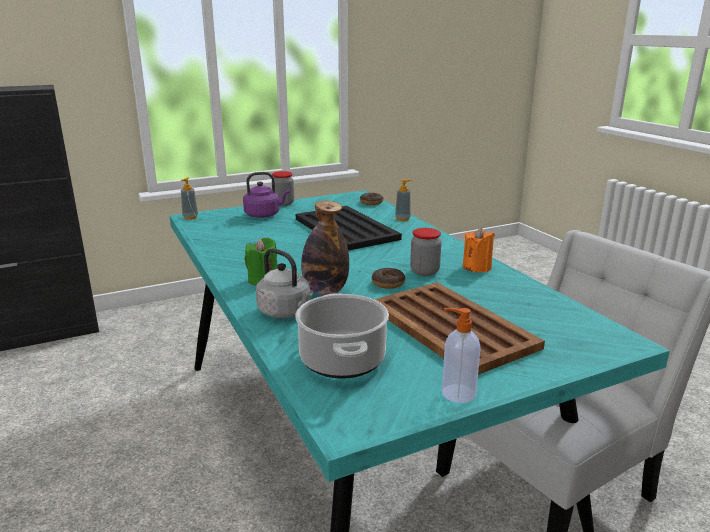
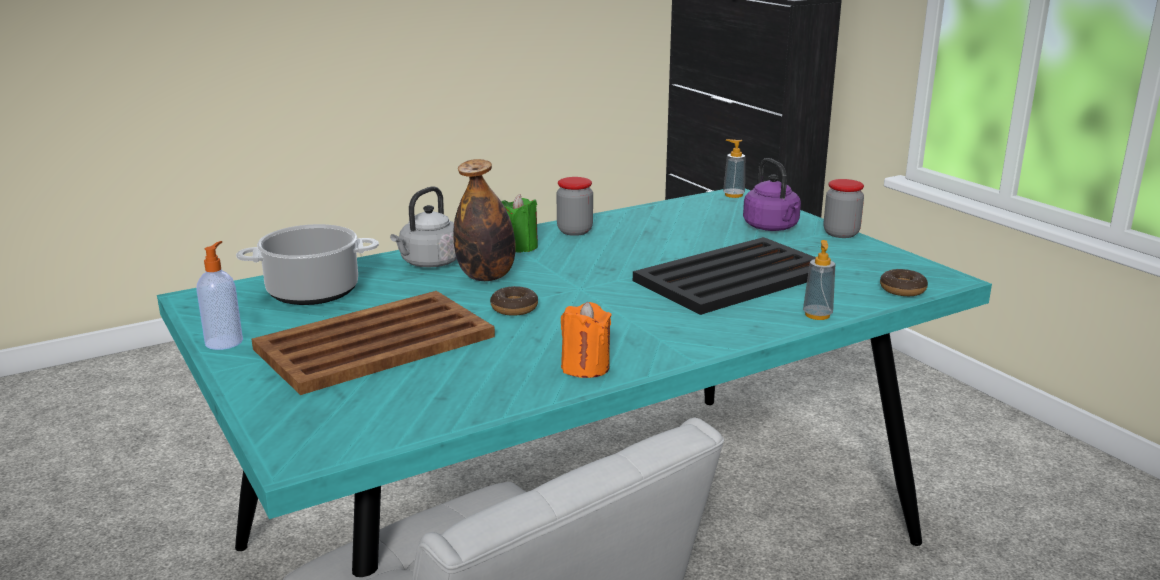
camera: 85 degrees right, 0 degrees up
(424, 272) = (560, 330): jar -> jar (574, 231)

